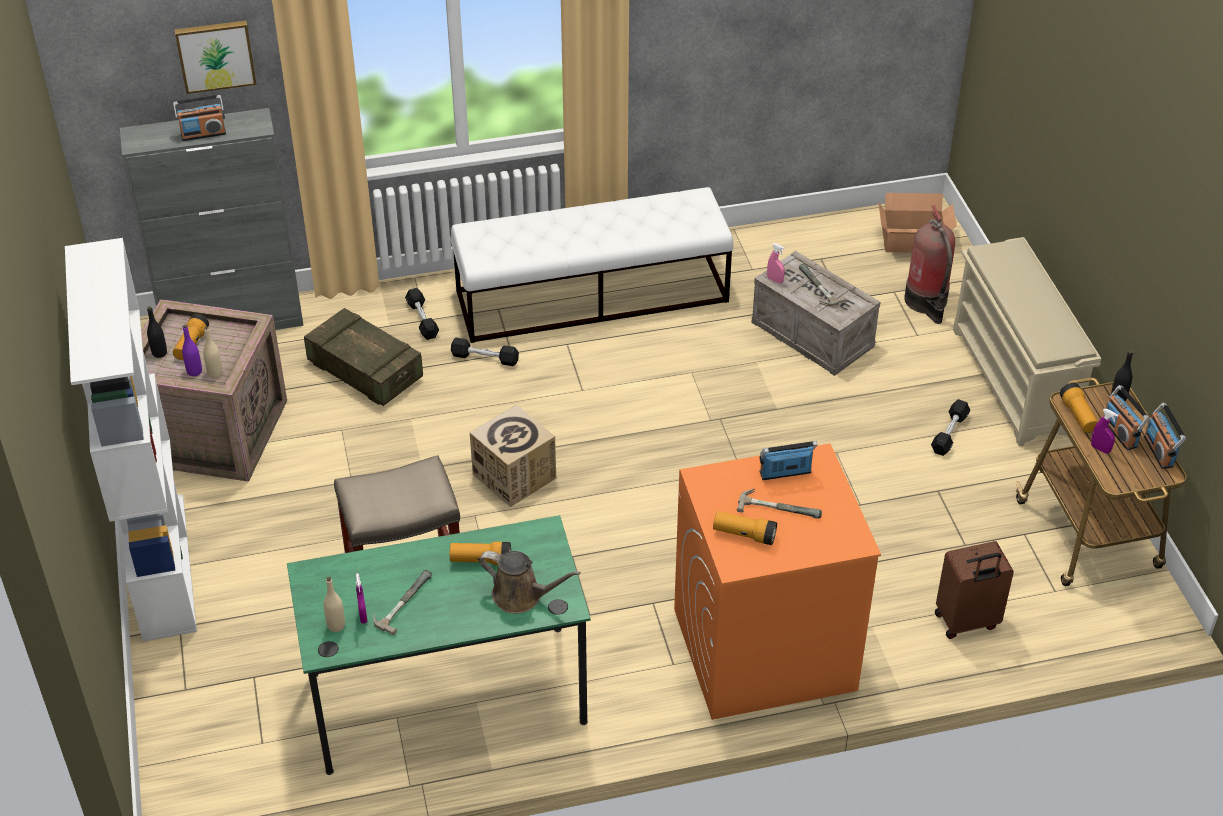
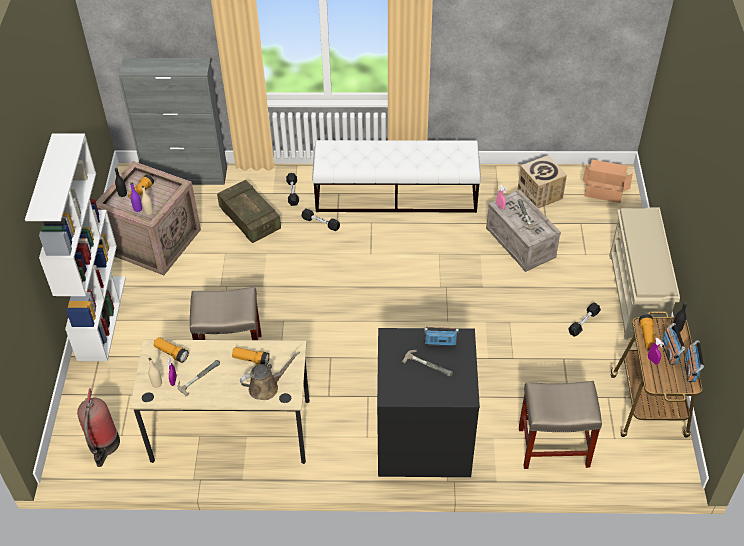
camera: 15 degrees right, 5 degrees up
(203, 134) = (167, 69): radio -> none
(215, 55) = (180, 23): picture -> none
(447, 698) = (231, 430): green desk -> beige desk
(514, 476) = (313, 300): cardboard box -> cardboard box (540, 194)
(521, 596) = (266, 387): brown watering can -> brown watering can turned 60 degrees counterclockwise
(744, 535) = (401, 378): flashlight -> flashlight (171, 353)
(763, 650) = (423, 439): orange washing machine -> black washing machine
(927, 302) = (599, 234): fire extinguisher -> fire extinguisher (103, 445)
(966, 622) = (552, 447): brown suitcase -> beige stool

